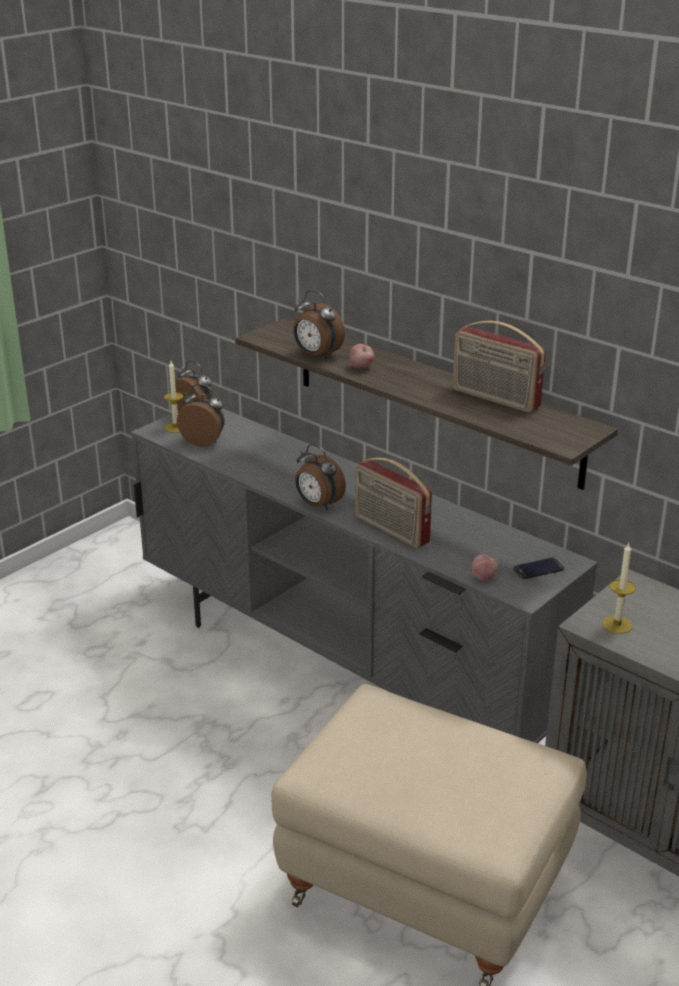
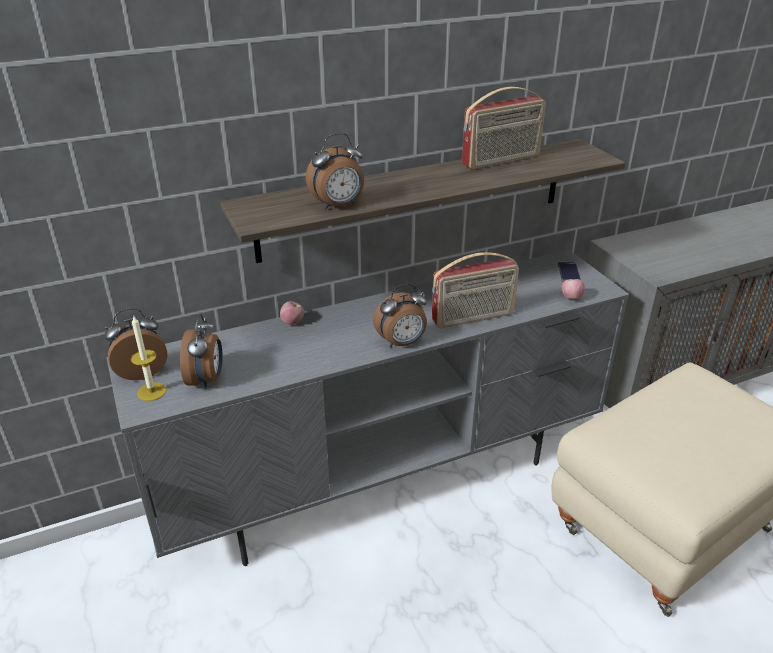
camera: 65 degrees left, 5 degrees up
(204, 441) = (207, 379): alarm clock -> alarm clock turned 135 degrees clockwise
(361, 367) = (388, 193): apple -> apple (293, 322)
(617, 624) = (662, 265): candle -> none

